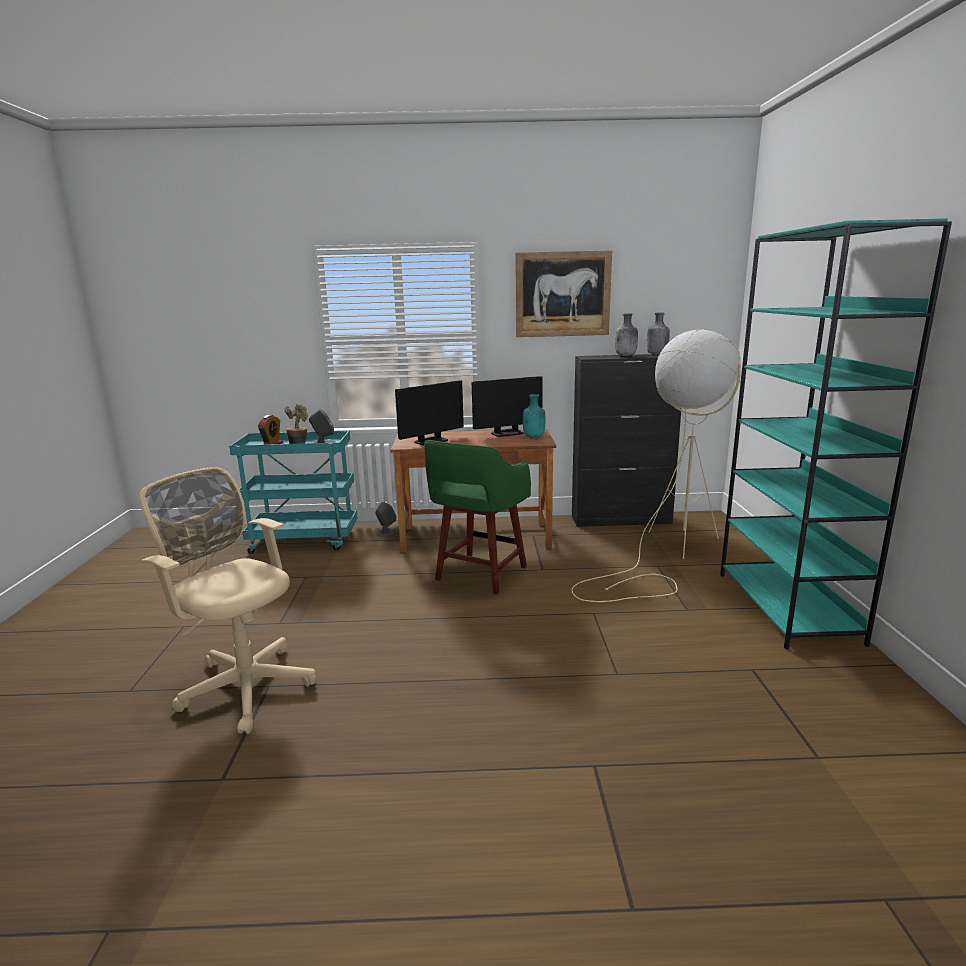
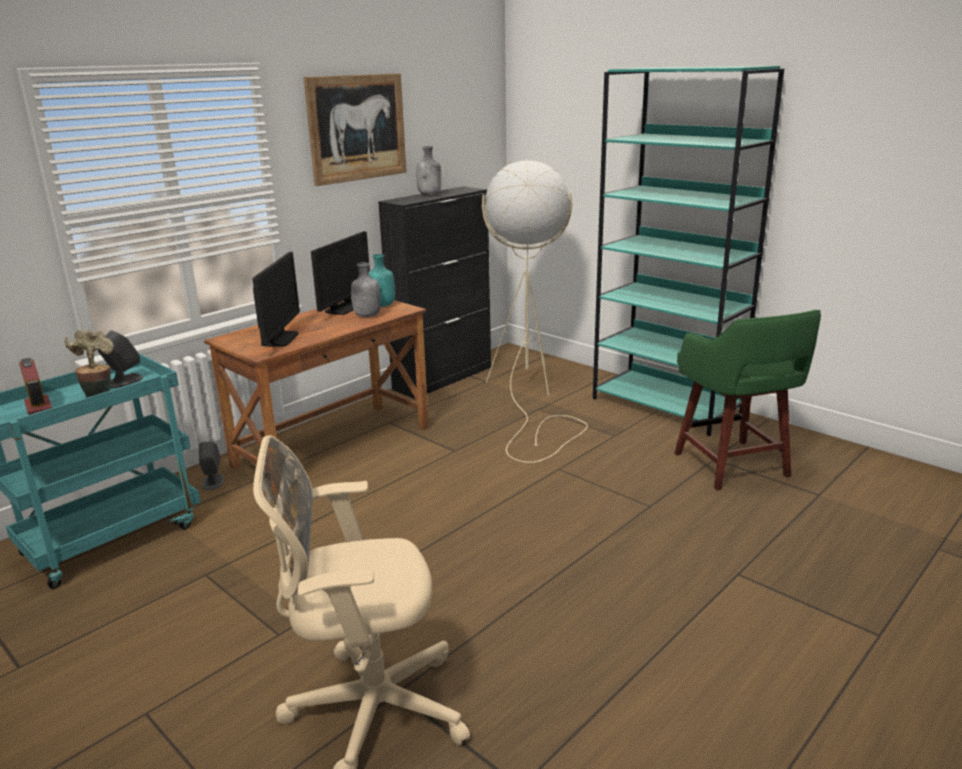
camera: 45 degrees left, 5 degrees up
(480, 575) = (406, 481): green stool -> green stool (733, 466)
(656, 354) = (454, 190): grey bottle -> grey bottle (366, 316)

